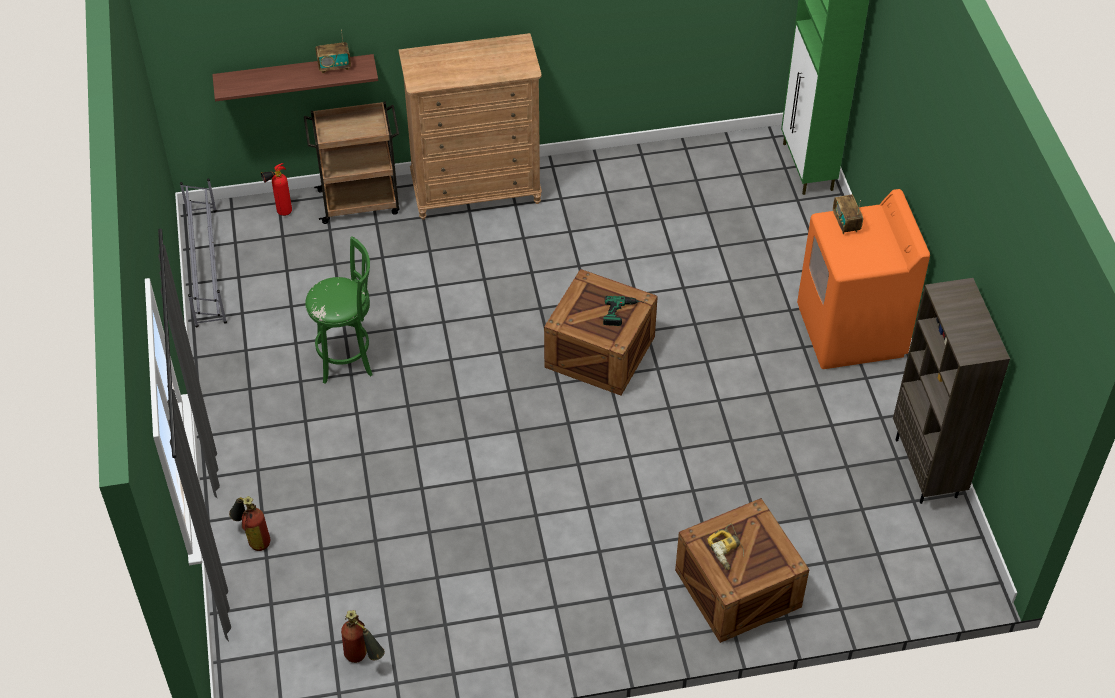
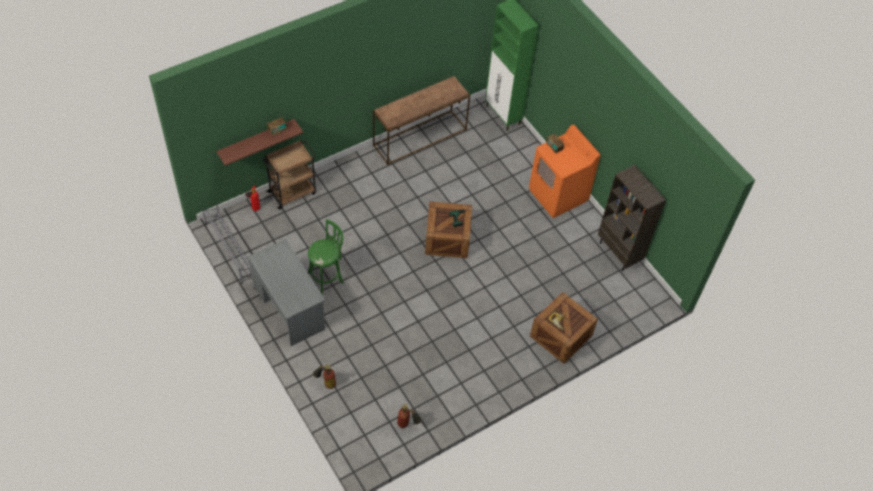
camera: 25 degrees left, 5 degrees up
(256, 389) = (289, 307): none -> grey desk
(476, 191) = (348, 171): brown dresser -> none
(634, 166) = (420, 137): none -> brown console table

